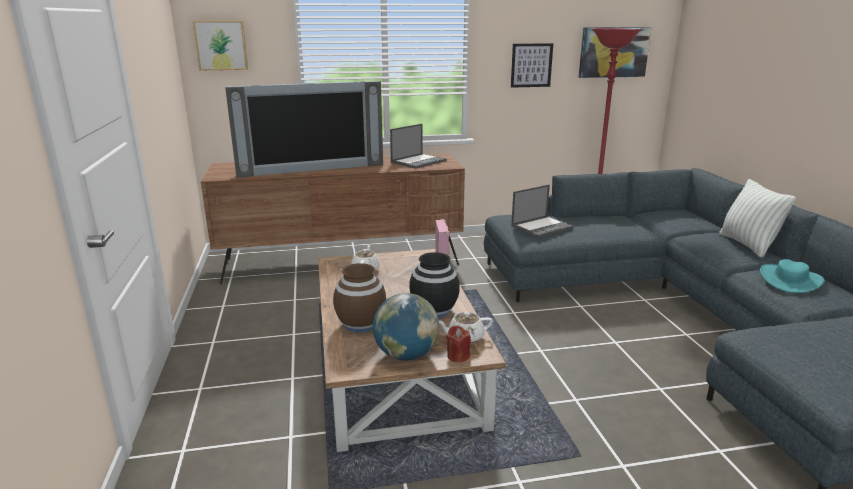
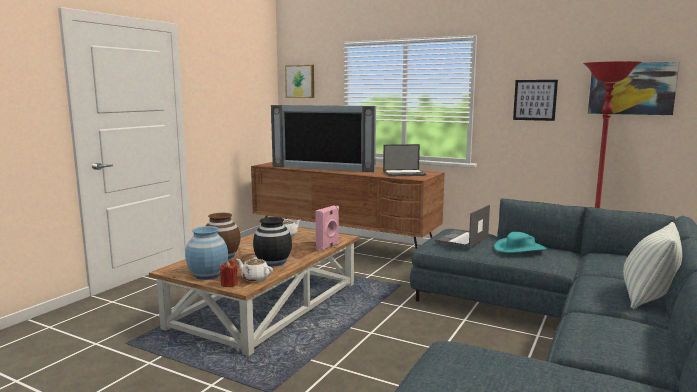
camera: 40 degrees right, 10 degrees down
(406, 355) = (207, 275): globe -> blue vase
(542, 227) = (462, 240): laptop -> laptop turned 120 degrees clockwise
(790, 280) = (610, 329): turquoise hat -> turquoise hat (520, 249)

